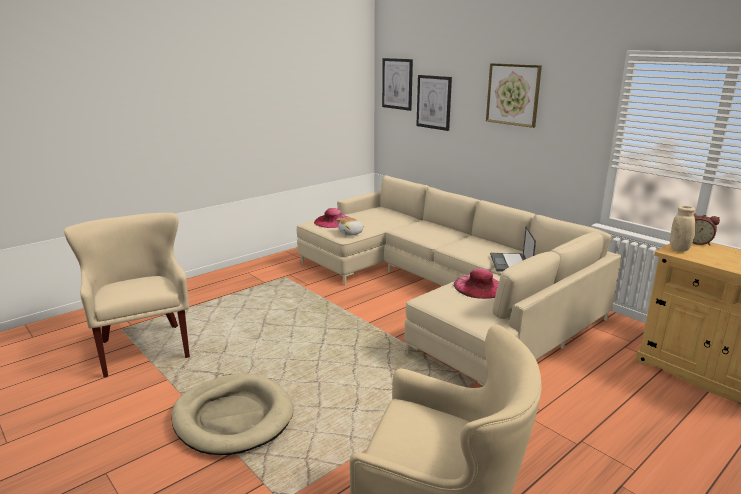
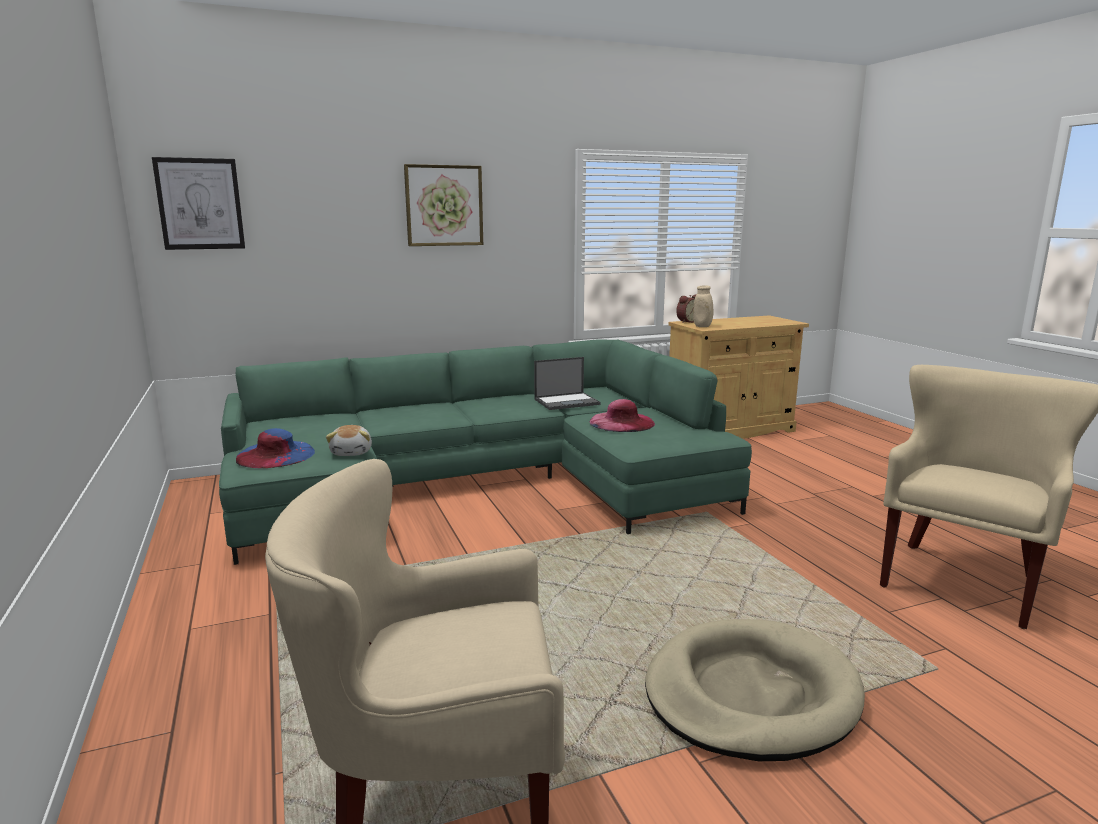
camera: 70 degrees left, 5 degrees down
(333, 221) = (275, 455): pink hat -> blue hat
(434, 102) = (298, 229): picture -> none
(444, 293) = (485, 484): beige sofa -> green sofa
(511, 263) = (567, 402): laptop -> laptop turned 45 degrees counterclockwise

